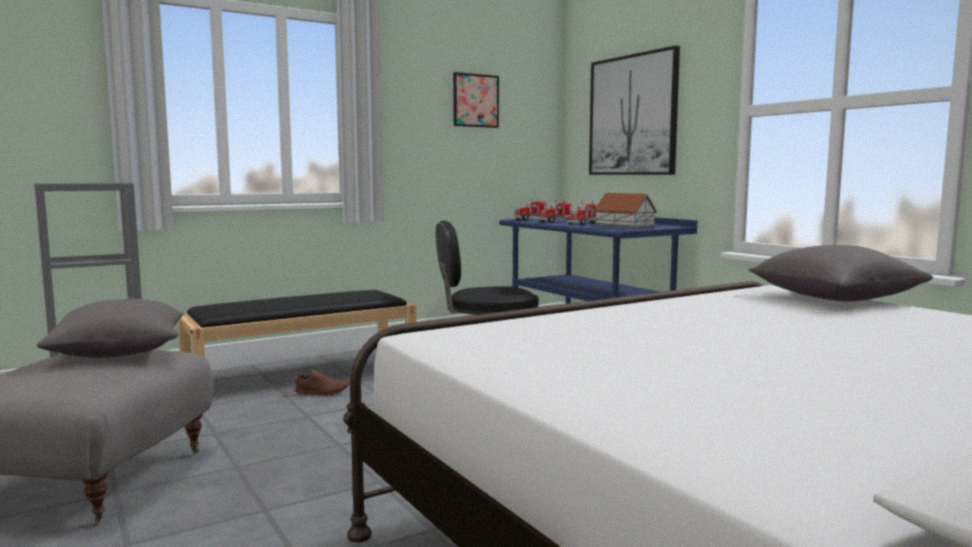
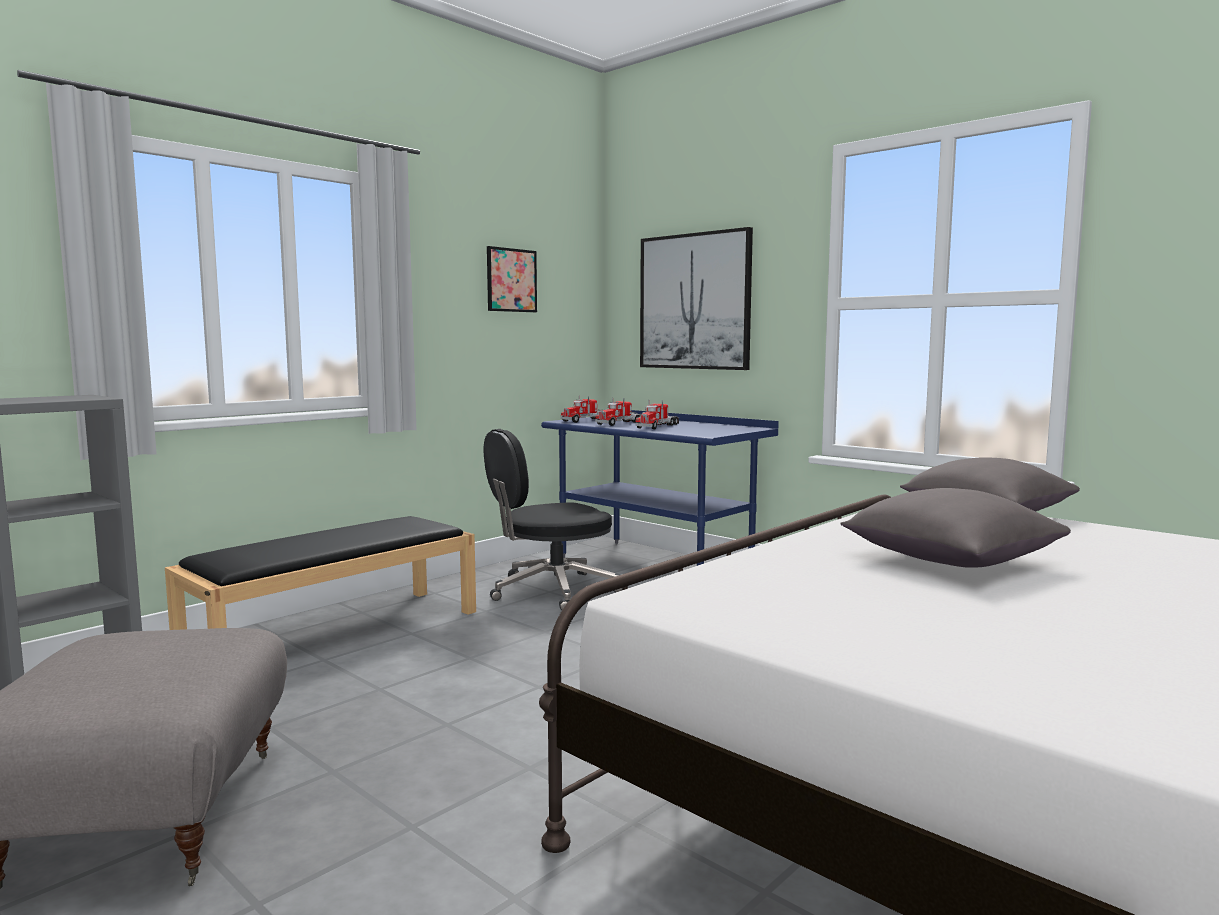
camera: 15 degrees left, 0 degrees up
(120, 352) = (163, 638): grey pillow -> grey pillow (949, 560)
(322, 393) = (377, 655): brown shoe -> none
(624, 227) = (705, 431): toy house -> none

